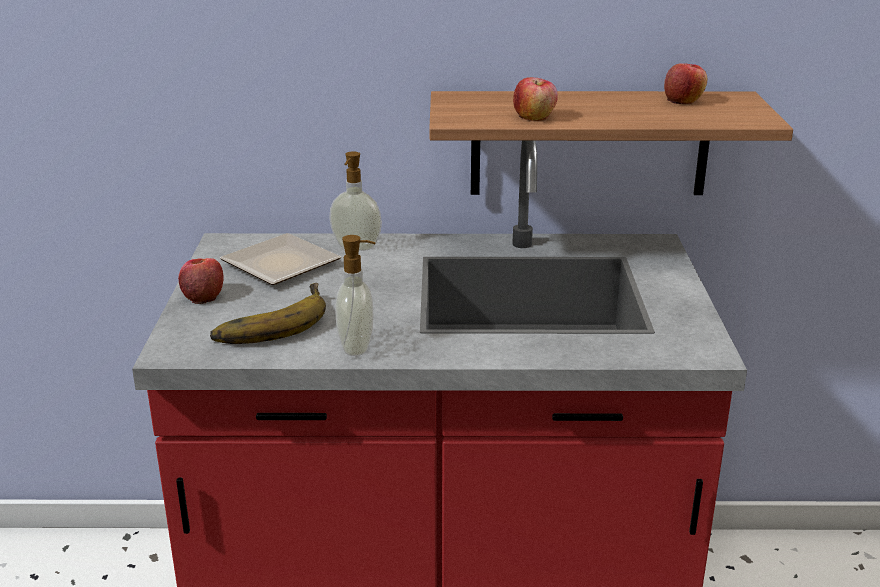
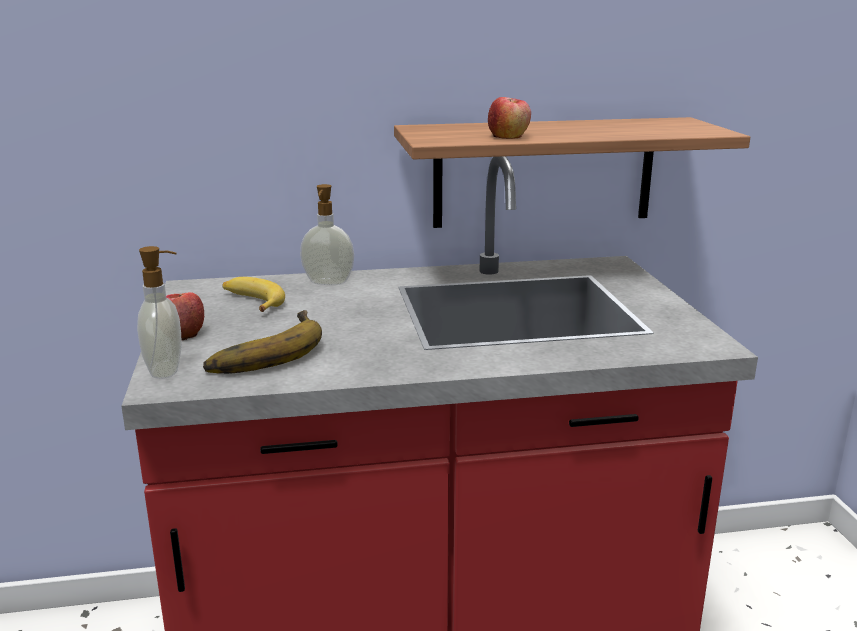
camera: 10 degrees left, 5 degrees down
(276, 265) = (252, 302): plate -> banana
(358, 347) = (365, 366): soap dispenser -> soap dispenser (167, 370)
(683, 100) = (635, 123): apple -> none

